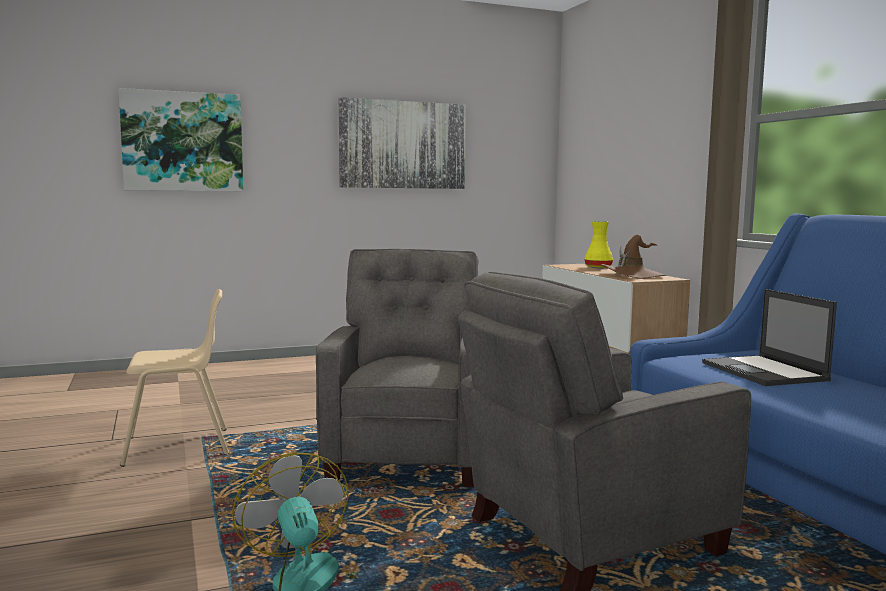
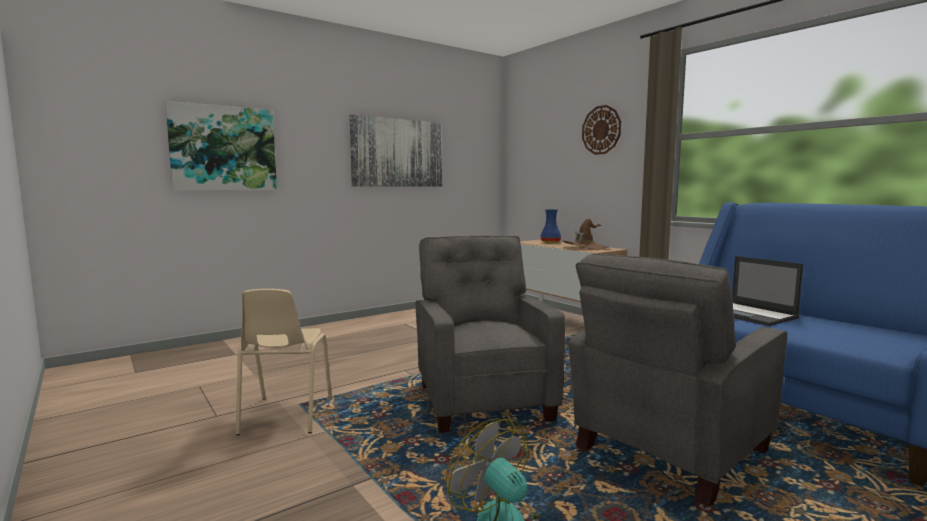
camera: 15 degrees left, 0 degrees up
(179, 446) = (285, 415): beige chair -> beige chair turned 120 degrees clockwise
(598, 267) = (550, 242): yellow vase -> blue vase
(667, 110) = (601, 130): none -> wall clock

